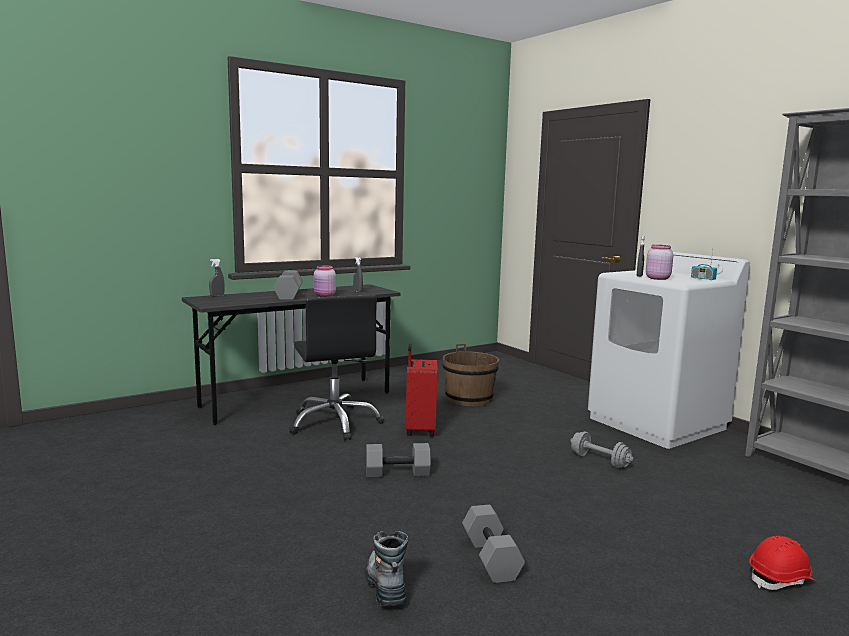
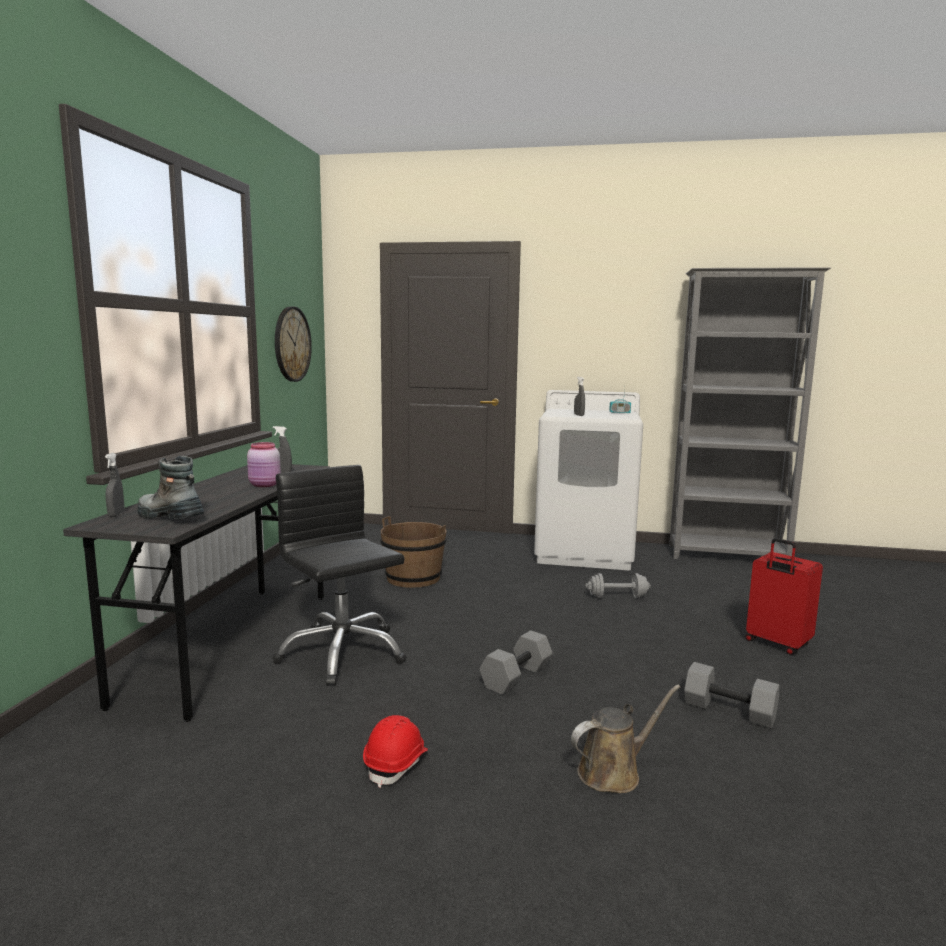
camera: 45 degrees left, 0 degrees up
(288, 295) = (219, 494): grey dumbbell -> none
(330, 540) = (614, 772): none -> brown watering can
(335, 423) = (342, 653): black office chair -> black office chair turned 150 degrees counterclockwise
(385, 585) = (732, 780): boot -> boot (169, 517)
(419, 430) = (440, 626): red suitcase -> red suitcase (776, 644)
(452, 200) = (292, 344): none -> wall clock
(657, 278) = (599, 416): pink jar -> none
(781, 579) = (846, 635): red hard hat -> red hard hat (396, 764)

